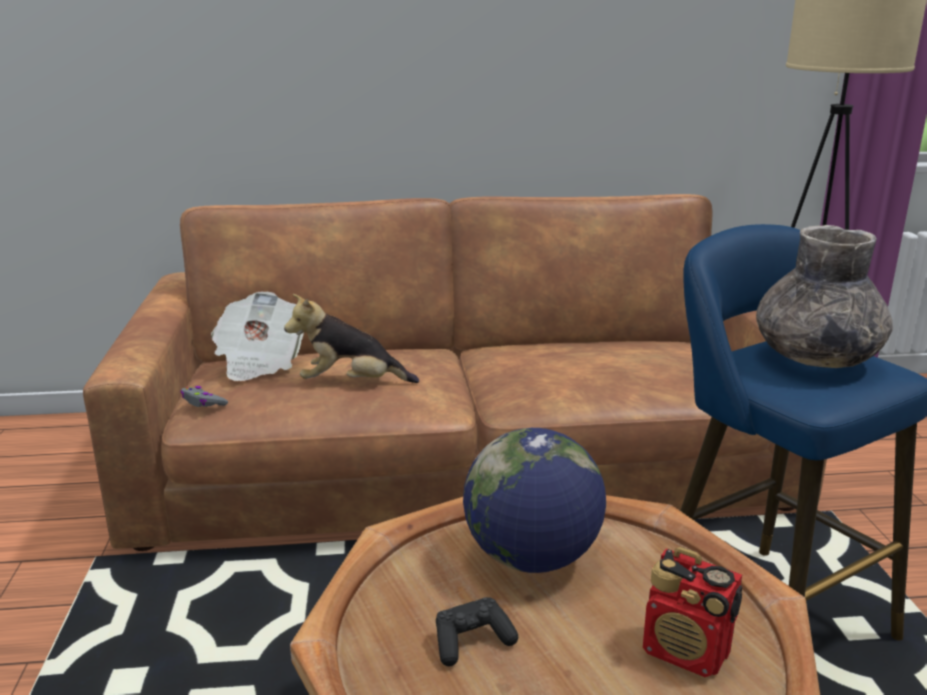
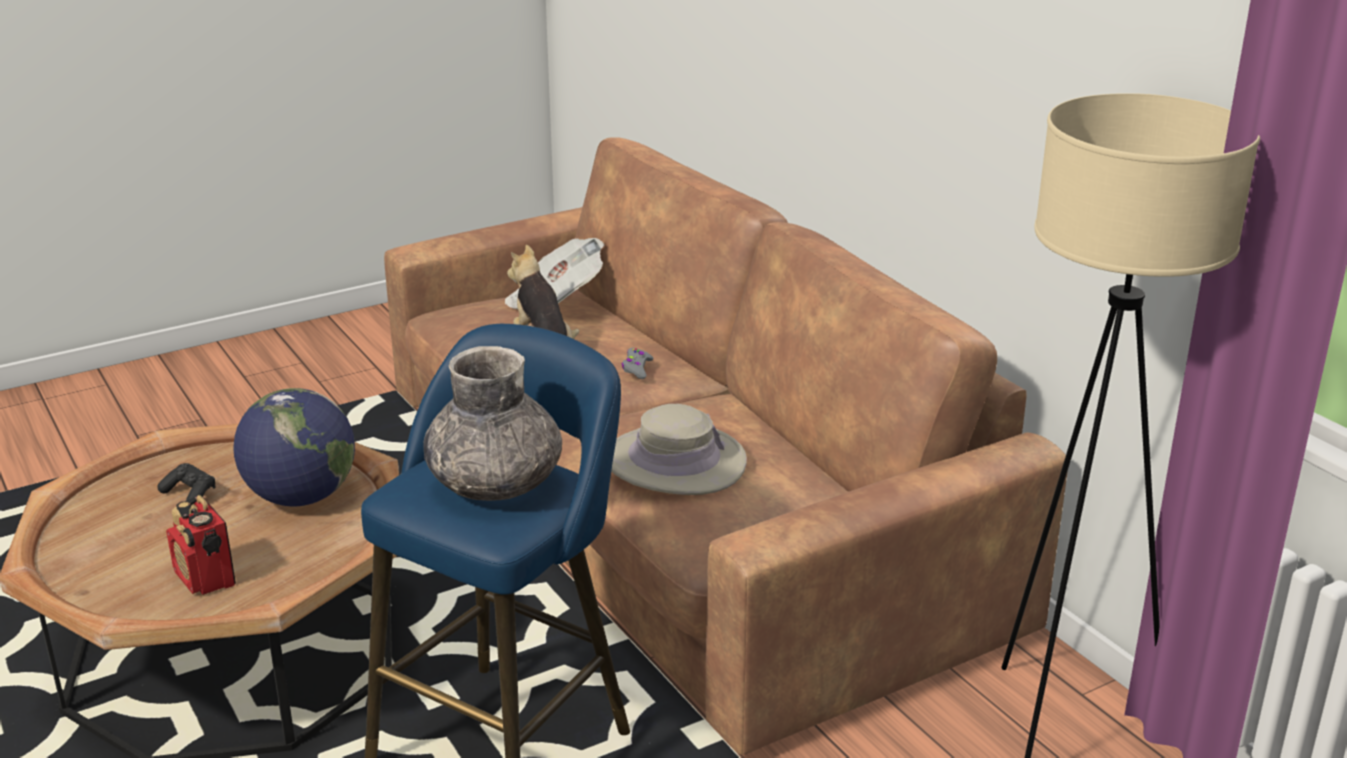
camera: 65 degrees right, 5 degrees up
(203, 403) = (459, 306): grey game controller -> grey game controller (637, 368)
(603, 370) = (674, 462): none -> beige hat
(686, 653) = (205, 579): radio -> radio turned 45 degrees counterclockwise

